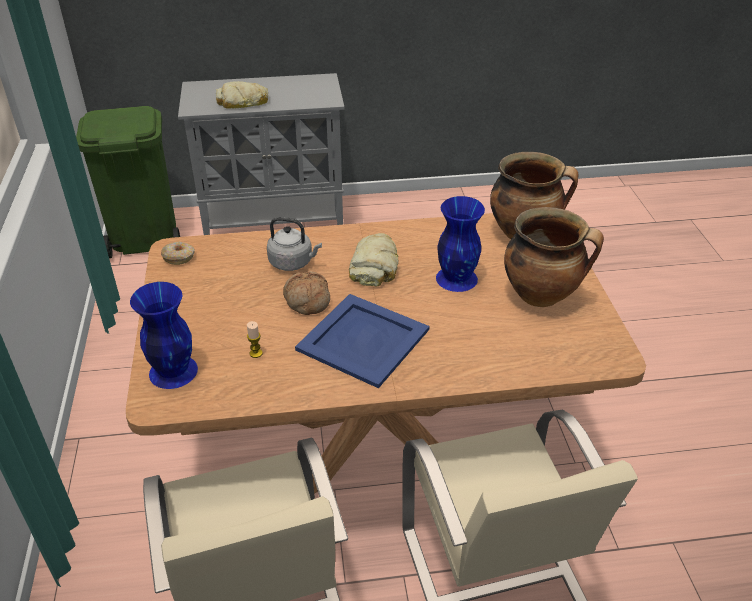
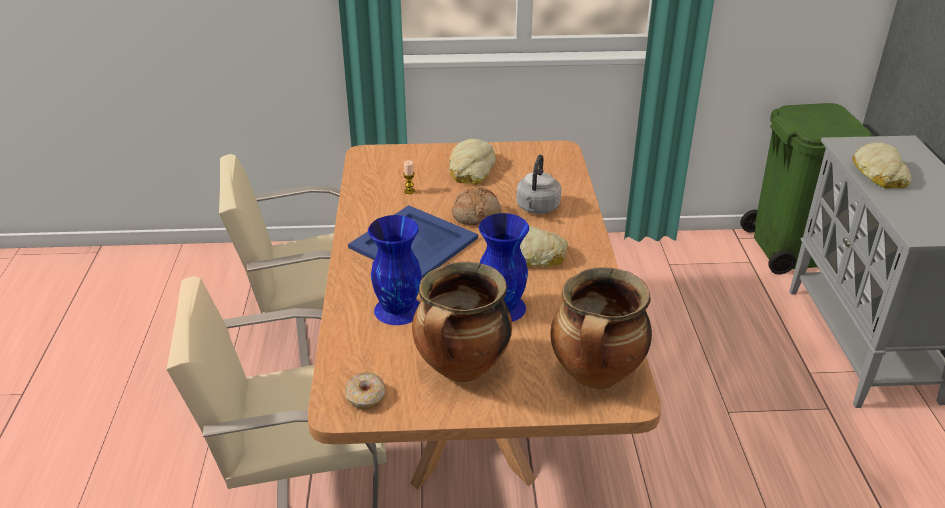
camera: 95 degrees right, 5 degrees down
(172, 371) = (398, 158): blue vase -> blue vase (398, 309)
(179, 257) = (548, 153): donut -> donut (366, 397)
(208, 309) = (471, 169): none -> bread

